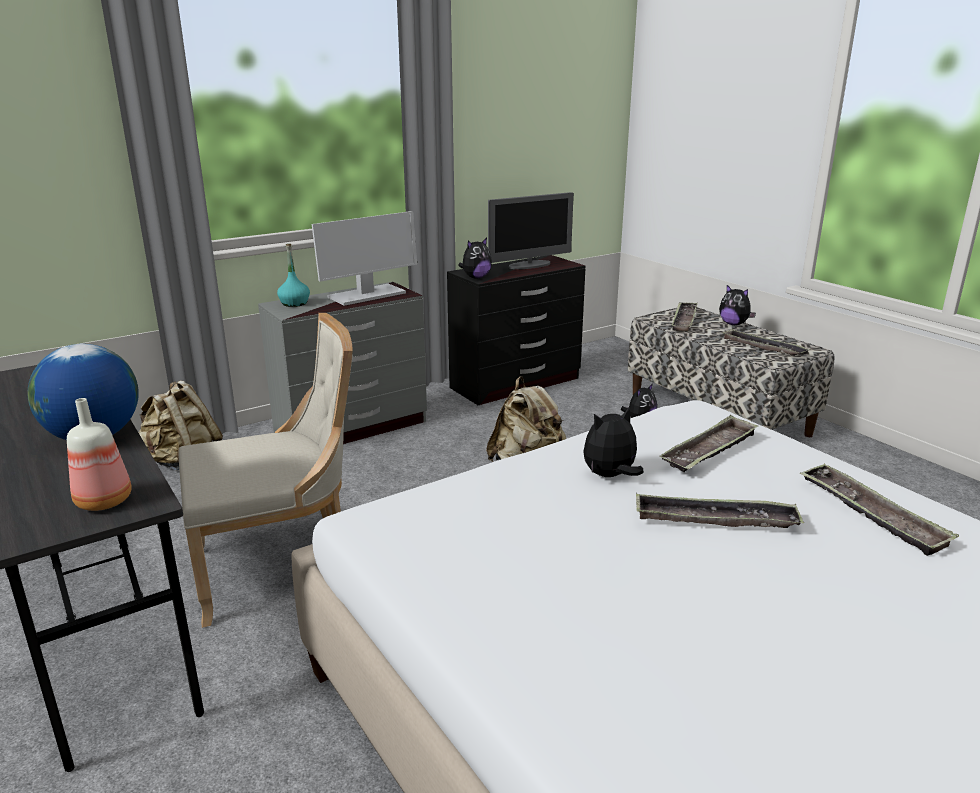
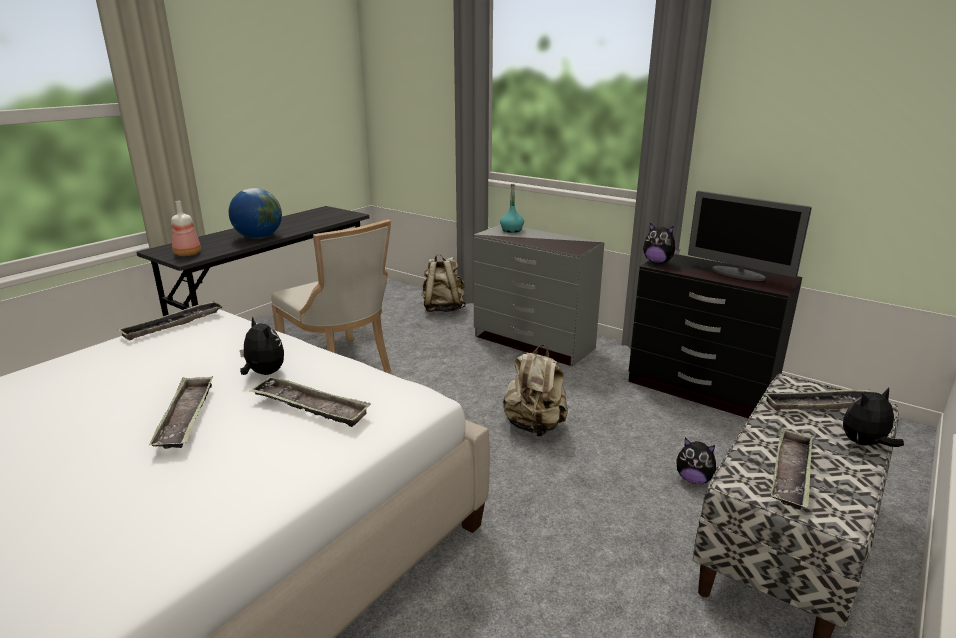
camera: 70 degrees right, 0 degrees up
(366, 295) = (554, 242): monitor -> none
(734, 324) = (864, 444): plush toy -> plush toy turned 45 degrees clockwise
(871, 514) = (191, 498): tray -> tray (174, 324)

